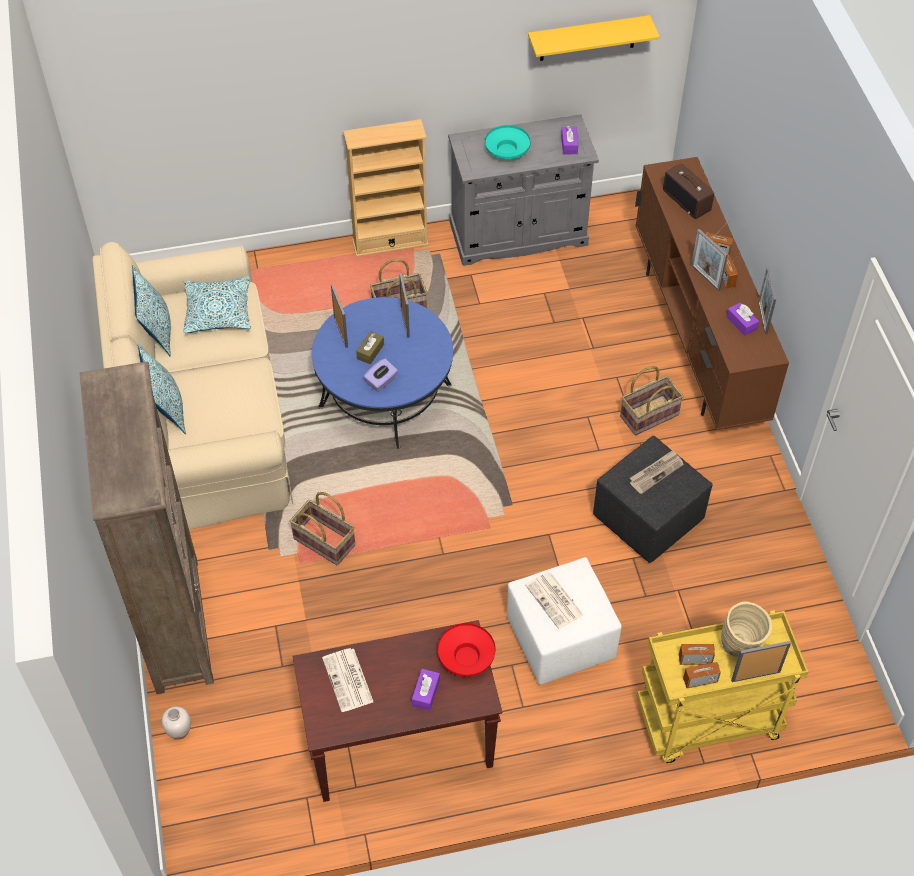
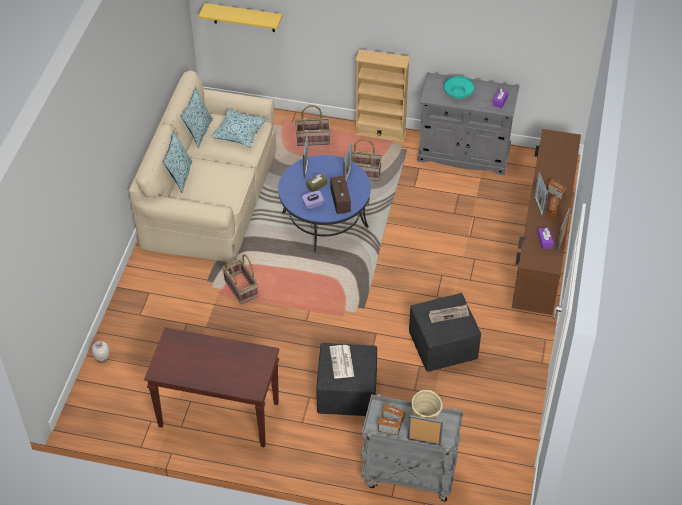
camera: 25 degrees right, 5 degrees down
(177, 623) = (133, 301): brown bookcase -> none
(348, 681) = (187, 351): newspaper -> none
(426, 693) = (225, 374): purple tissue box -> none
(466, 657) = (260, 365): red bowl -> none
(560, 641) = (346, 395): white ottoman -> black ottoman
(588, 38) = (527, 35): yellow shelf -> yellow shelf (244, 17)
(649, 415) = (481, 287): basket -> basket (313, 139)
(687, 200) = (557, 158): radio -> radio (341, 201)
(707, 722) = (407, 475): yellow cart -> grey cart

